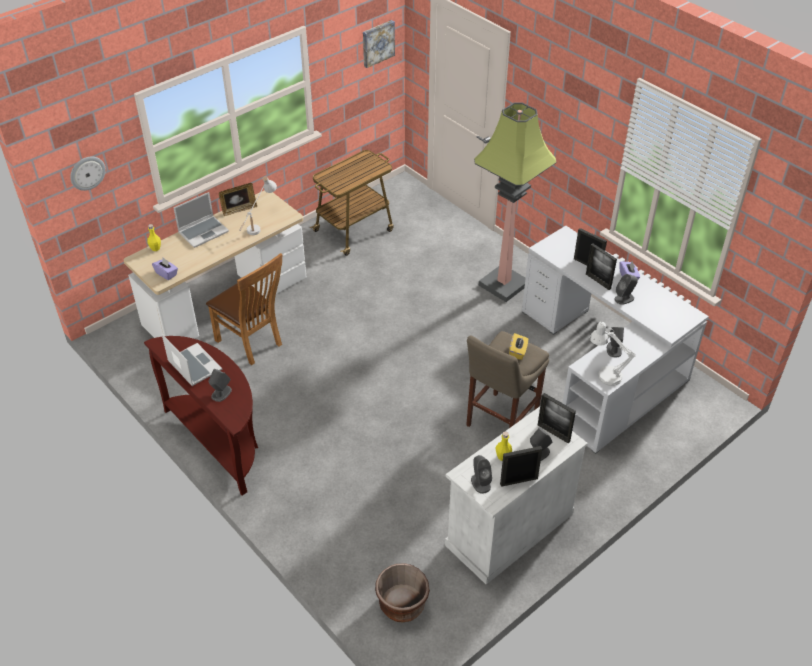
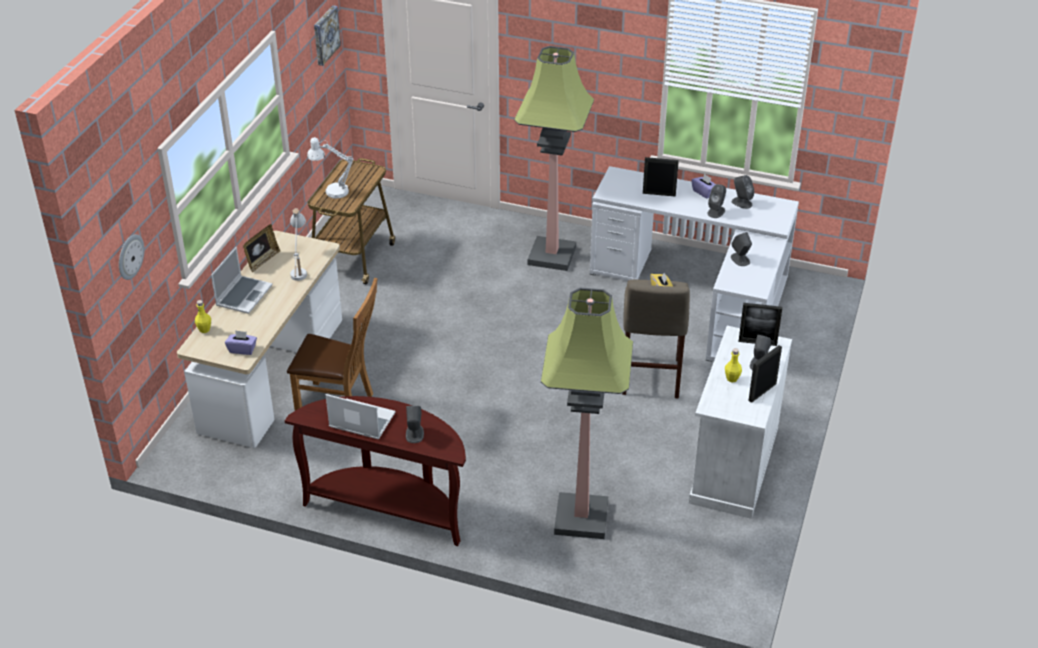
camera: 30 degrees left, 5 degrees down
(349, 517) = (580, 518): none -> floor lamp
(402, 605) = (692, 568): brown planter -> none
(480, 483) = (731, 407): grey speaker -> grey speaker (741, 203)
(598, 281) = (681, 205): picture frame -> none
(604, 375) = (750, 283): white table lamp -> white table lamp (332, 192)

